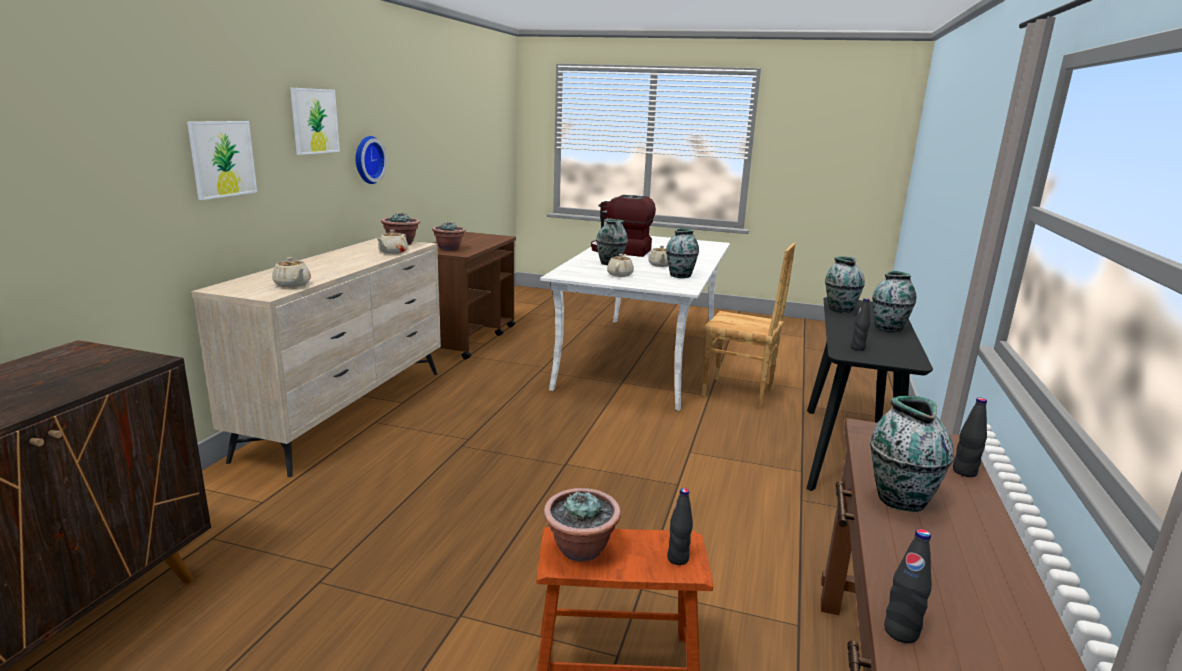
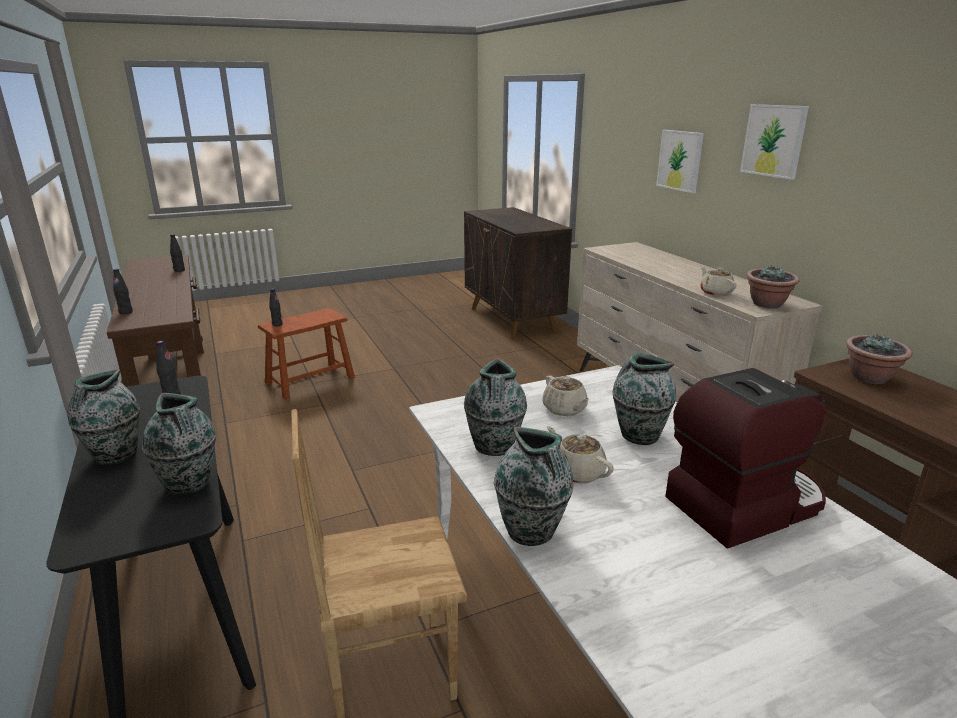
camera: 140 degrees right, 5 degrees up
(292, 285) = (619, 255): beige teapot -> none
(367, 159) = (845, 202): wall clock -> none
(581, 550) = (321, 315): potted plant -> none
(900, 498) = (168, 295): vase -> vase (531, 532)

